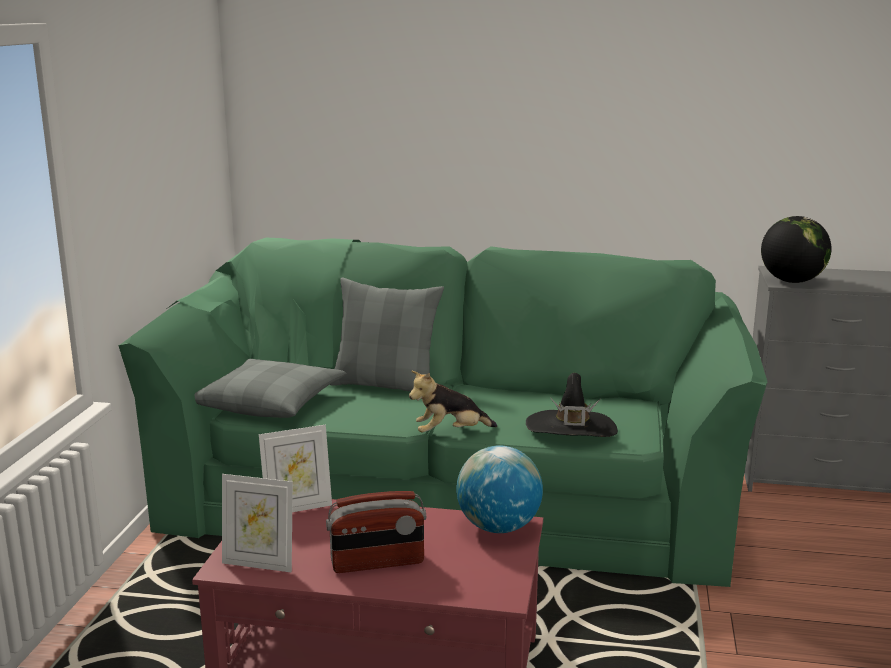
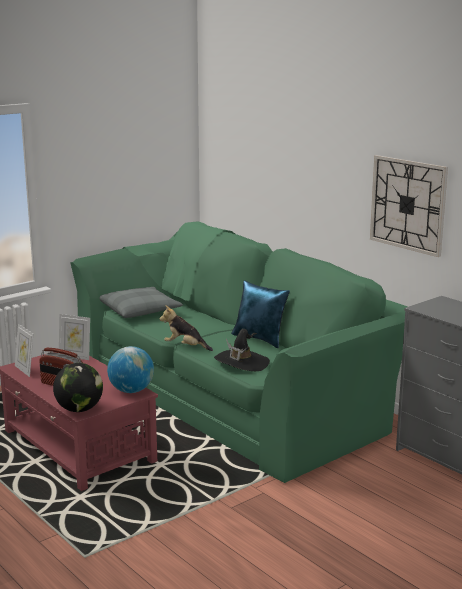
camera: 40 degrees right, 0 degrees up
(385, 385) = (206, 318): grey pillow -> none
(513, 392) = (260, 339): none -> blue pillow
(690, 148) = (408, 204): none -> wall clock
(792, 281) = (429, 308): globe -> globe (79, 409)

